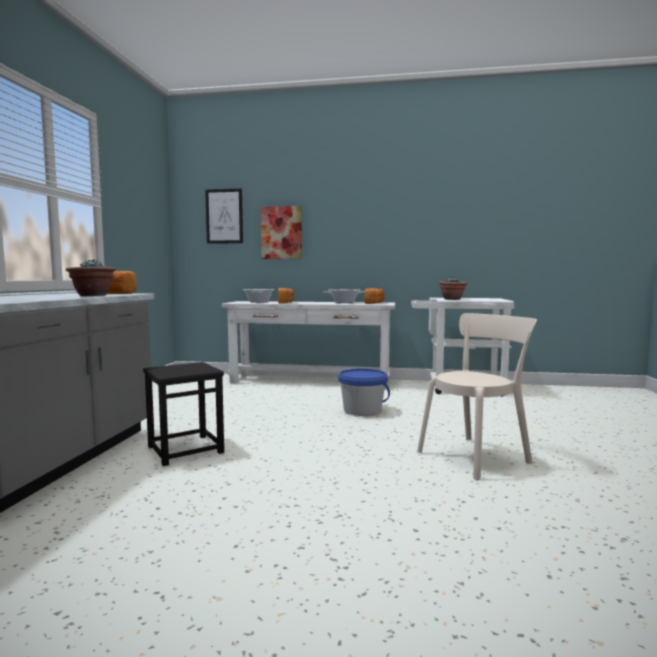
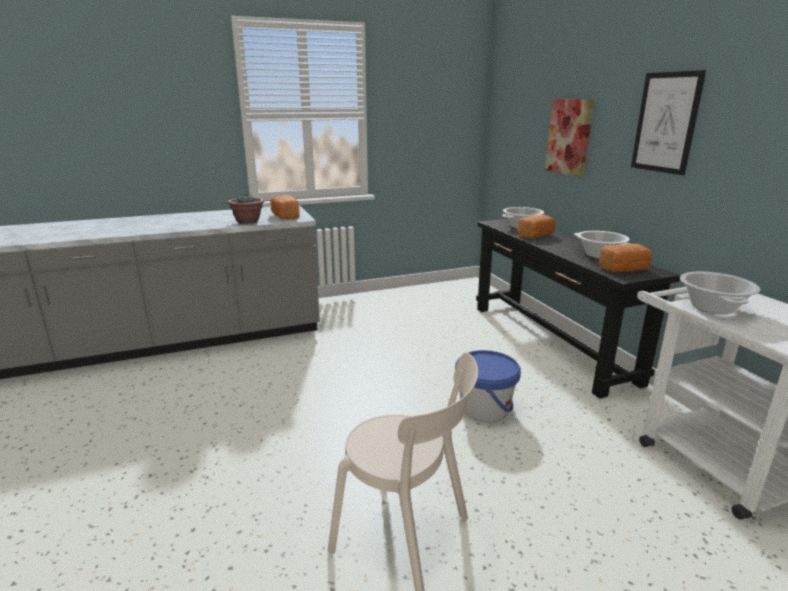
camera: 60 degrees right, 15 degrees up
(185, 449) = (293, 362): black stool -> none
(224, 216) = (523, 109): picture -> picture (666, 123)
(310, 381) = (549, 342): white console table -> black console table
(452, 299) = (713, 307): potted plant -> cooking pot

